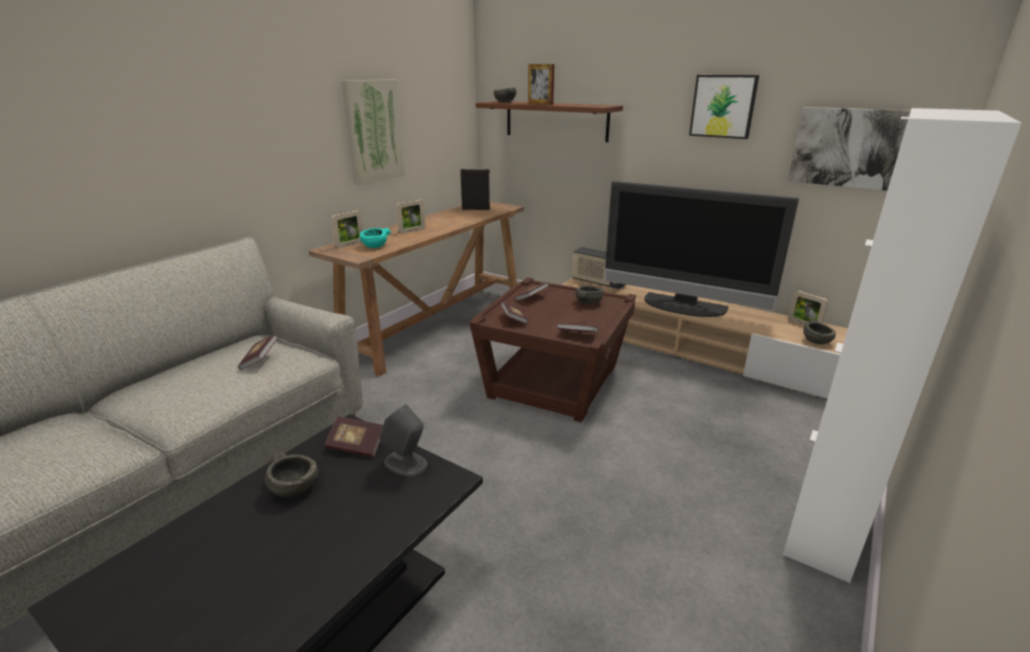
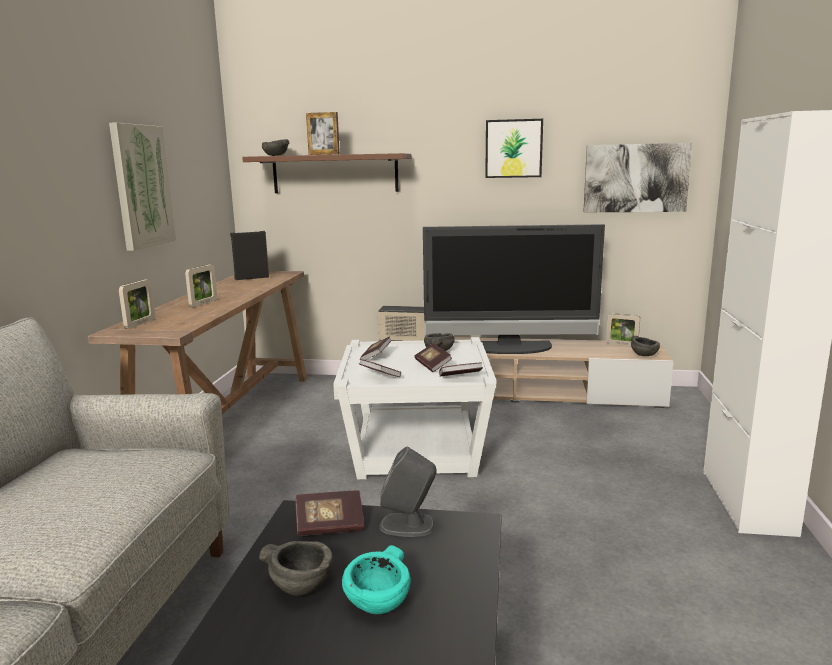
camera: 25 degrees left, 10 degrees down
(260, 360) = (114, 467): book -> book (432, 365)
(375, 246) = (177, 321): turquoise bowl -> turquoise bowl (379, 602)
(555, 382) = (418, 447): brown side table -> white side table

